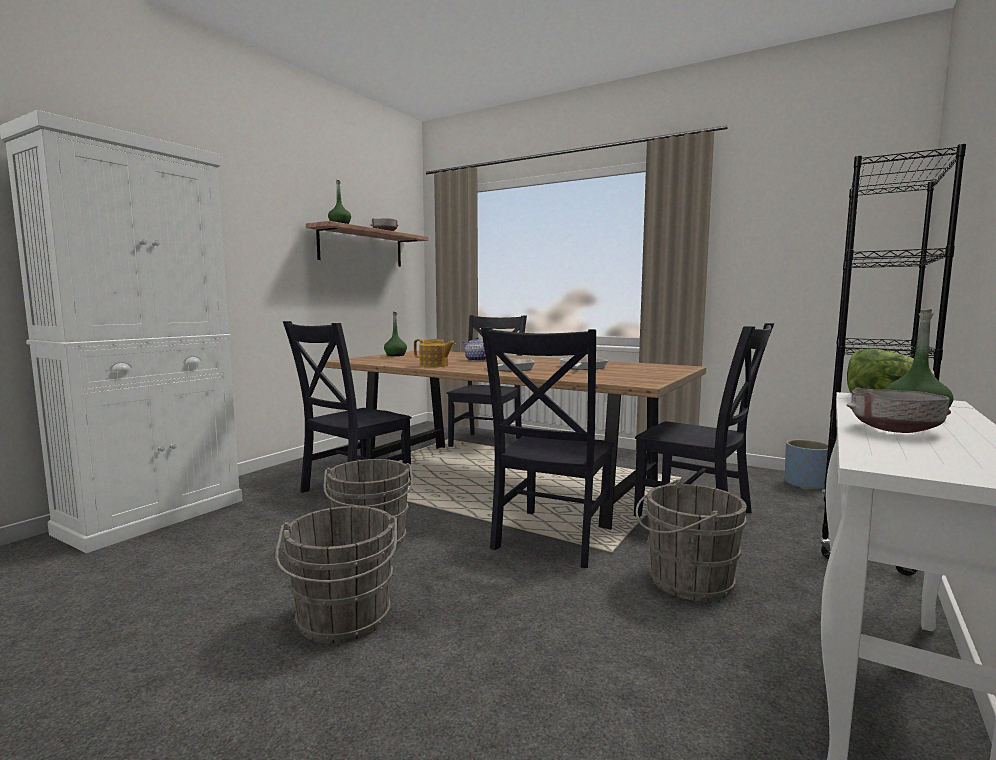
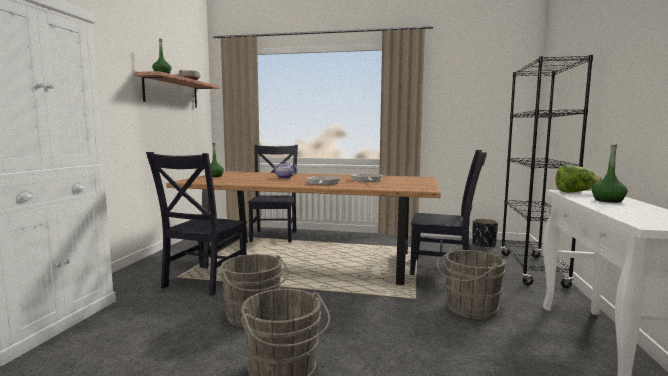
camera: 20 degrees left, 0 degrees up
(434, 365) = (264, 183): teapot -> none
(551, 539) = (373, 296): black chair -> none
(805, 484) = (484, 245): blue planter -> black planter
(895, 430) = (617, 208): grey bowl -> none

